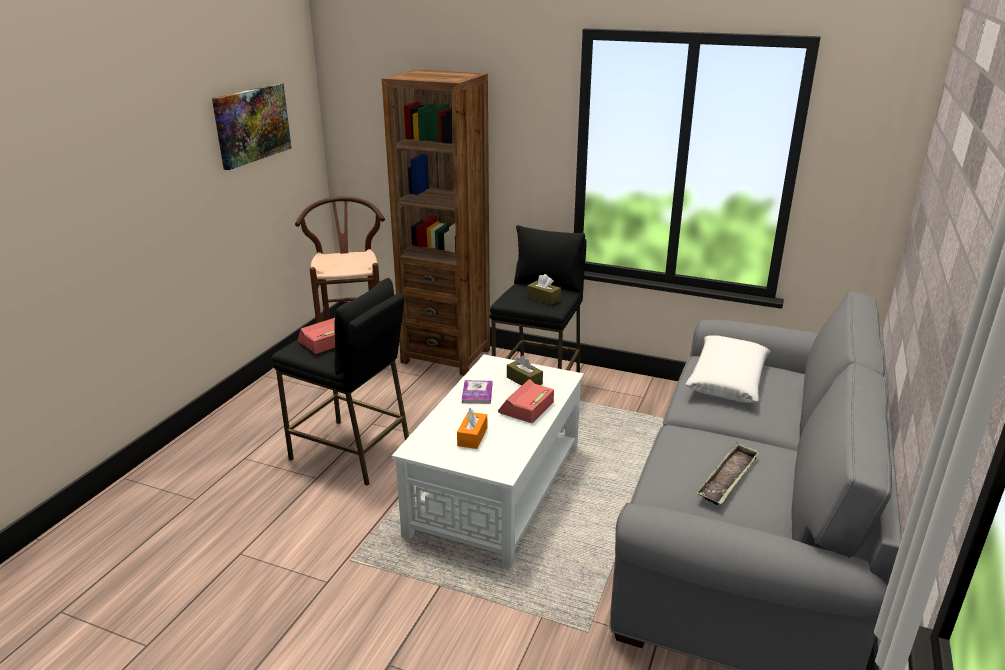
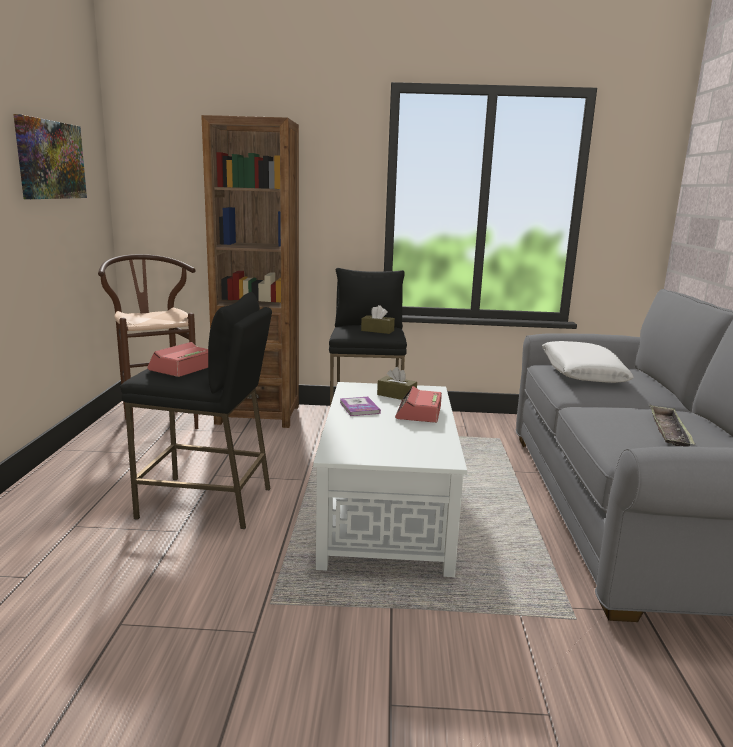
camera: 20 degrees left, 10 degrees down
(472, 437) = (387, 438): orange tissue box -> none

